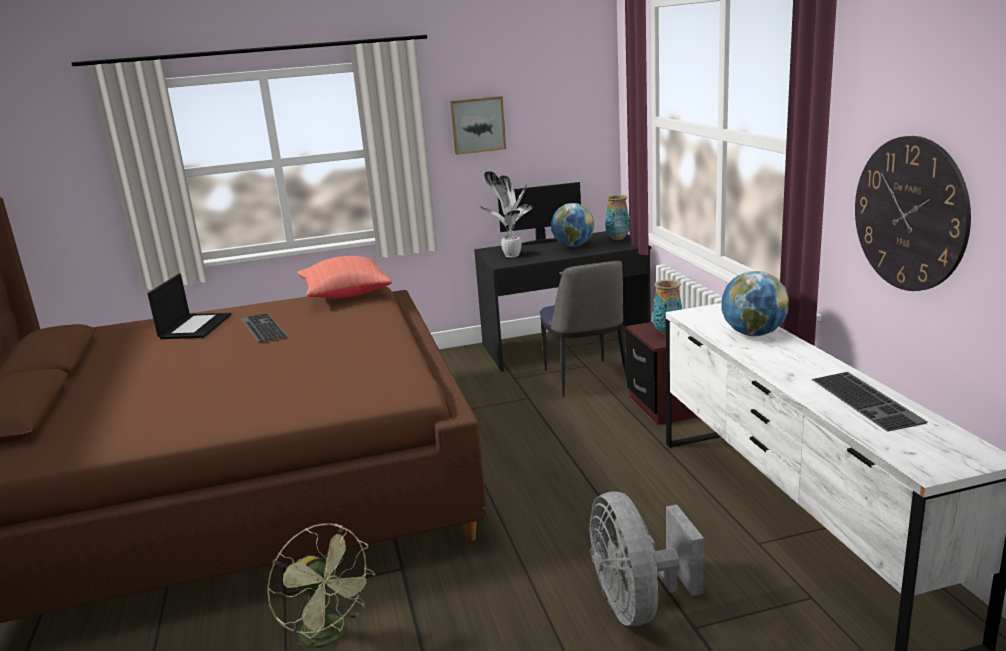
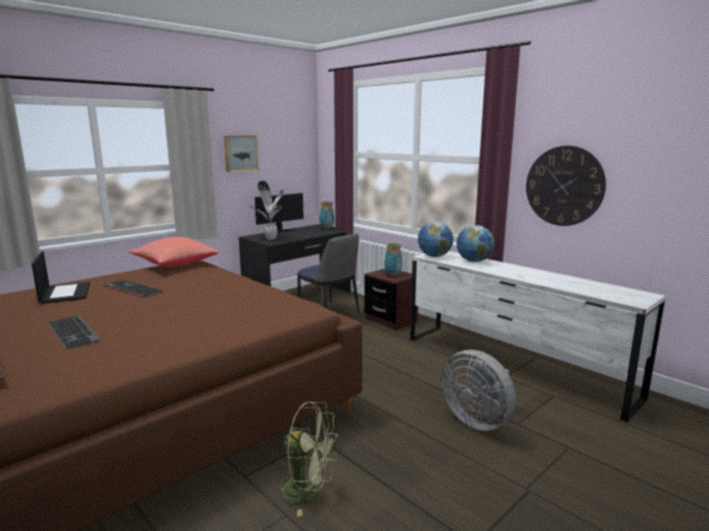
camera: 30 degrees left, 5 degrees down
(573, 246) = (304, 232): globe -> globe (434, 256)
(868, 400) = (569, 281): keyboard -> keyboard (75, 331)

